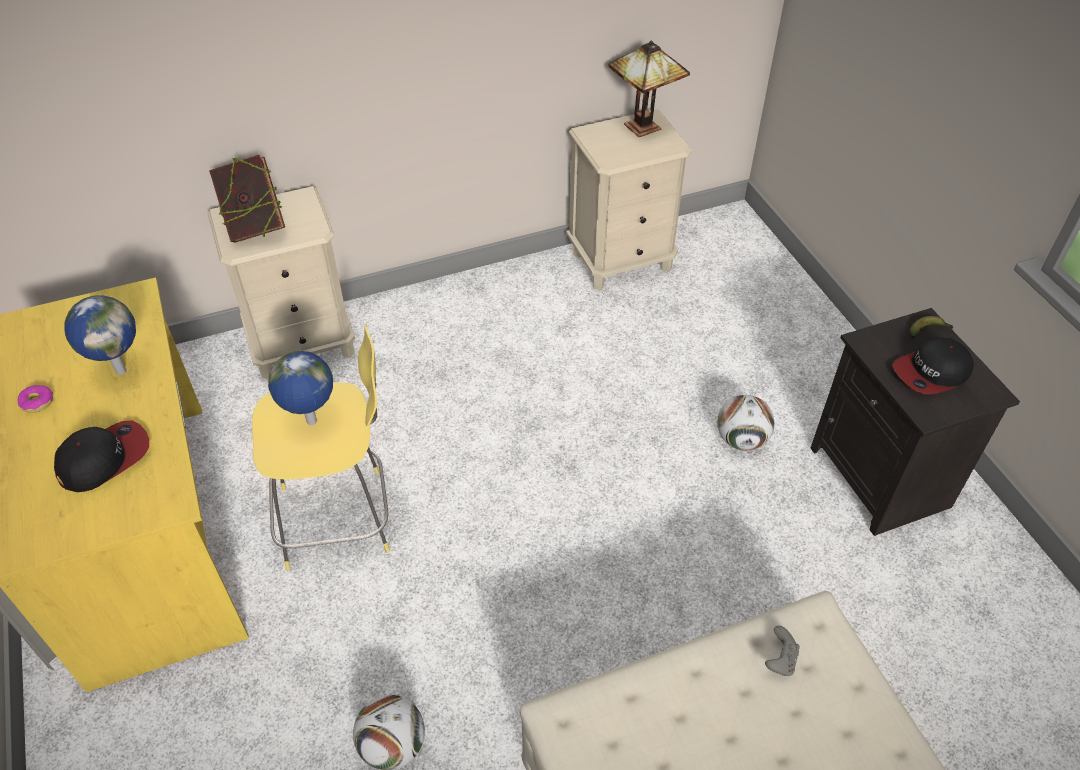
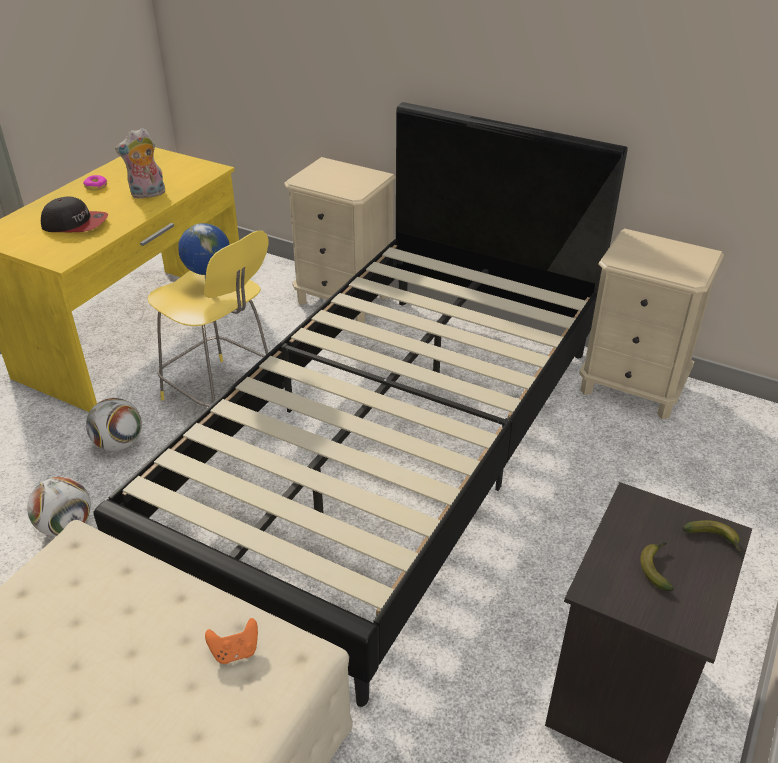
camera: 50 degrees right, 10 degrees down
(120, 370) = (147, 194): globe -> plush toy
(255, 227) = (327, 176): book -> none
(539, 445) = (389, 450): none -> black bed
(643, 125) = (688, 254): table lamp -> none
(741, 440) = (540, 564): football -> football (119, 444)
(780, 660) = (235, 651): grey game controller -> orange game controller
(931, 373) = (657, 567): cap -> banana

